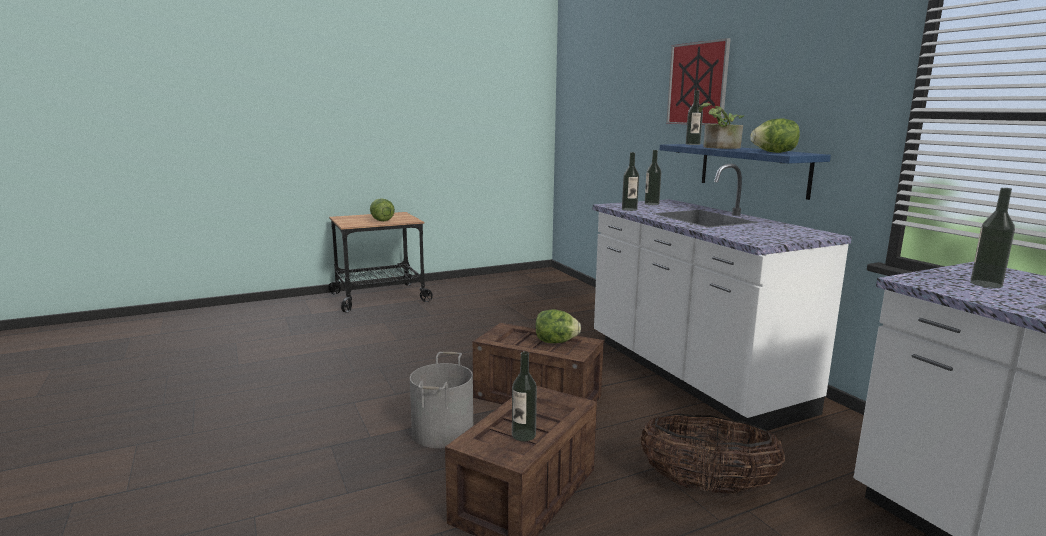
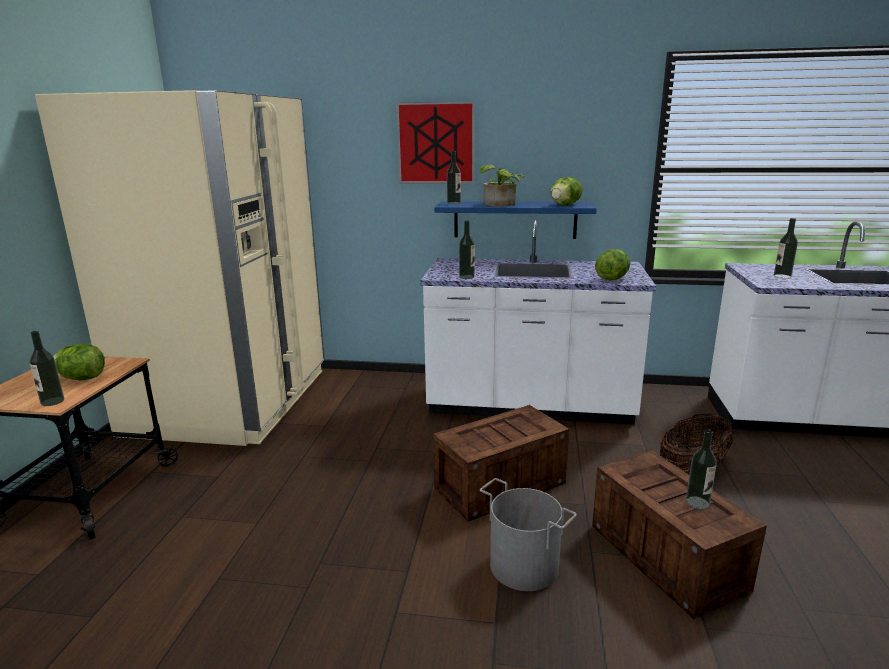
camera: 55 degrees left, 5 degrees up
(514, 288) = (231, 402): none -> beige fridge
(555, 342) = (511, 425): lettuce -> lettuce (612, 279)
(651, 204) = (451, 266): bottle -> bottle (52, 401)

